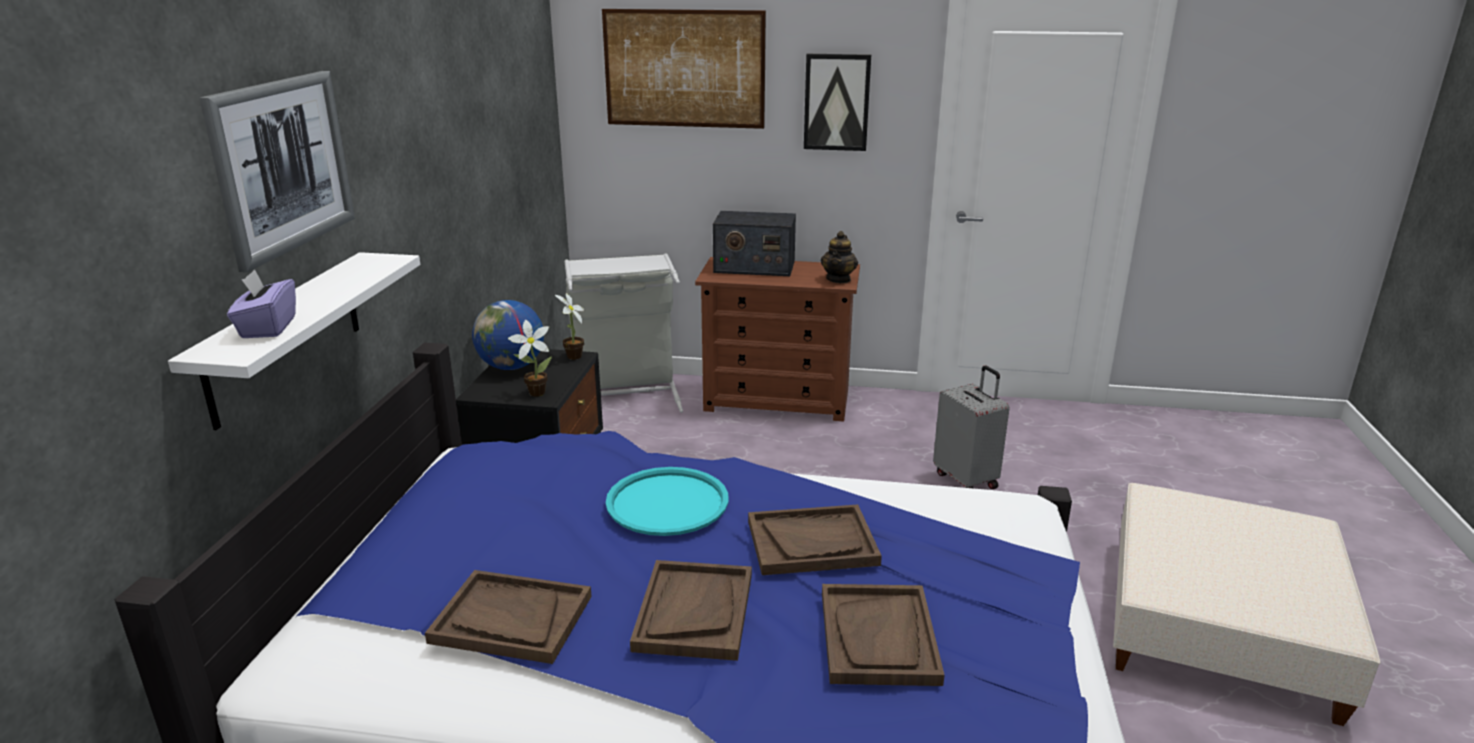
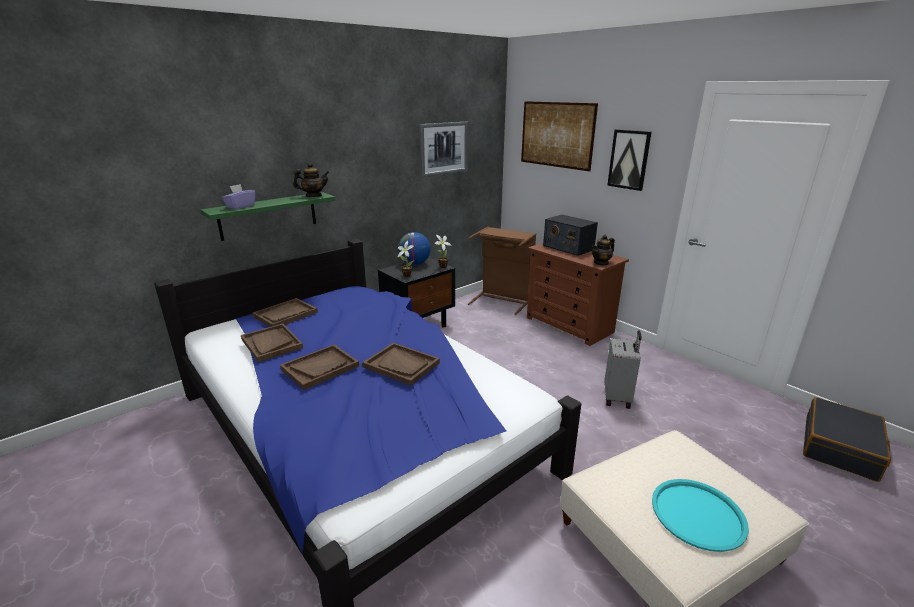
camera: 40 degrees right, 0 degrees up
(282, 165) = (277, 149): picture -> picture (443, 148)
(285, 336) = (268, 216): white shelf -> green shelf
(371, 265) = (313, 196): none -> teapot
(626, 394) = (502, 300): grey laundry basket -> brown laundry basket
(667, 502) = (378, 328): turquoise tray -> turquoise tray (697, 514)
(878, 637) = (360, 409): brown tray -> brown tray (285, 315)
(1209, 439) = (840, 448): none -> black suitcase

